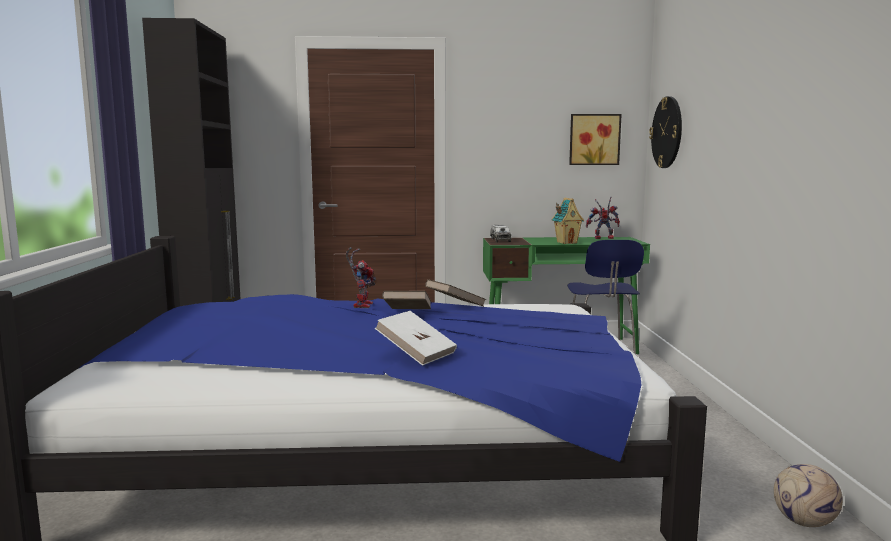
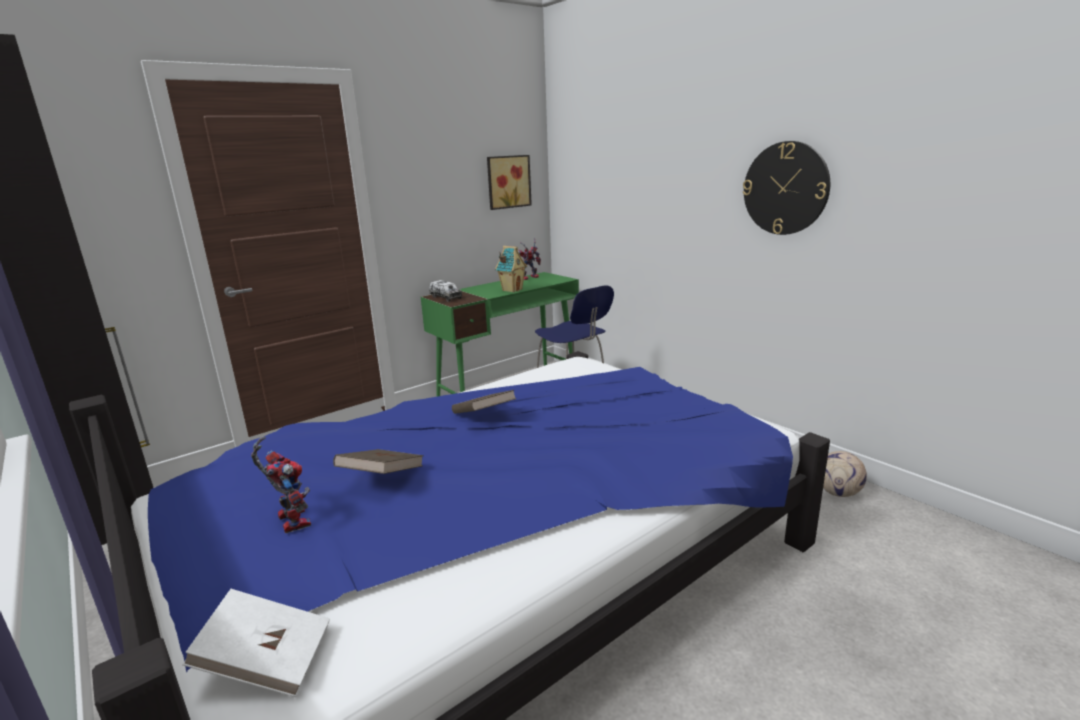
camera: 35 degrees left, 10 degrees up
(361, 305) = (416, 418): toy robot -> toy robot (290, 519)
(416, 354) = (593, 470): white book -> white book (268, 661)
(455, 306) = (502, 390): brown book -> brown book (382, 477)
(667, 132) = (583, 174): wall clock -> wall clock (785, 188)

